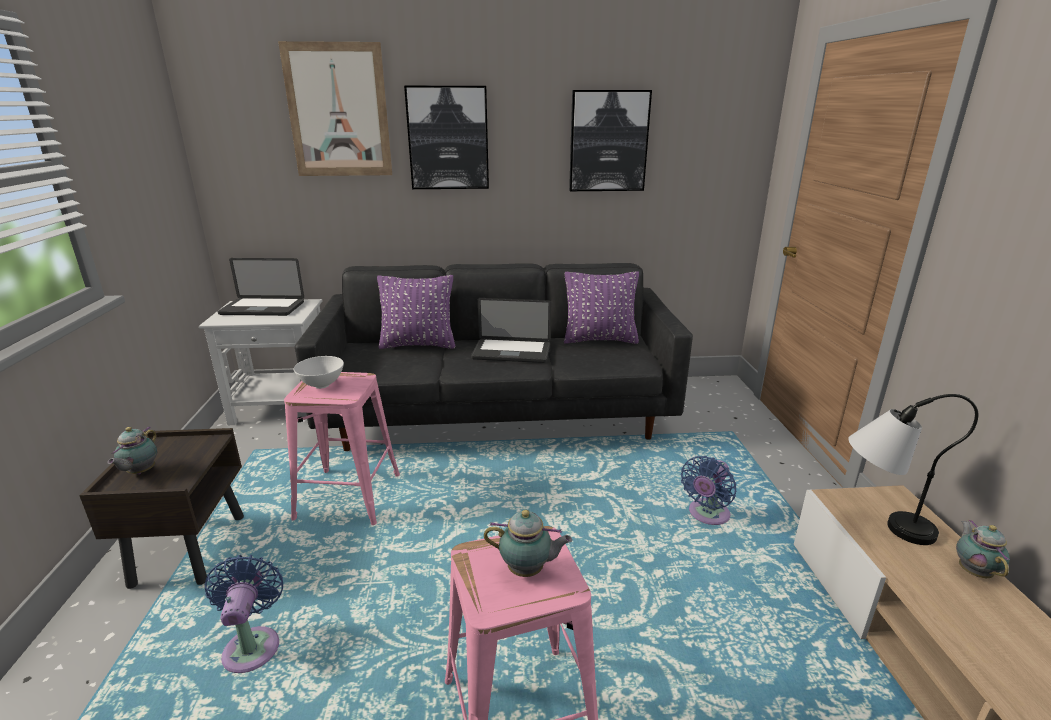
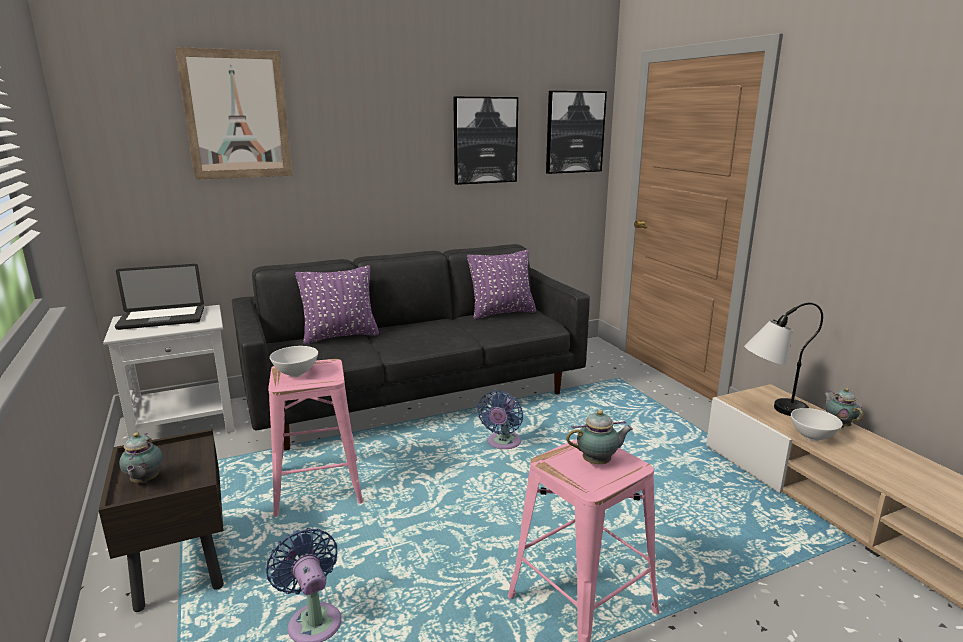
camera: 20 degrees left, 5 degrees down
(448, 138) = (345, 140): picture -> picture (574, 132)
(511, 352) = (434, 331): laptop -> none
(707, 515) = (634, 439): blue fan -> blue fan (502, 443)
(920, 582) = (812, 437): none -> white bowl

